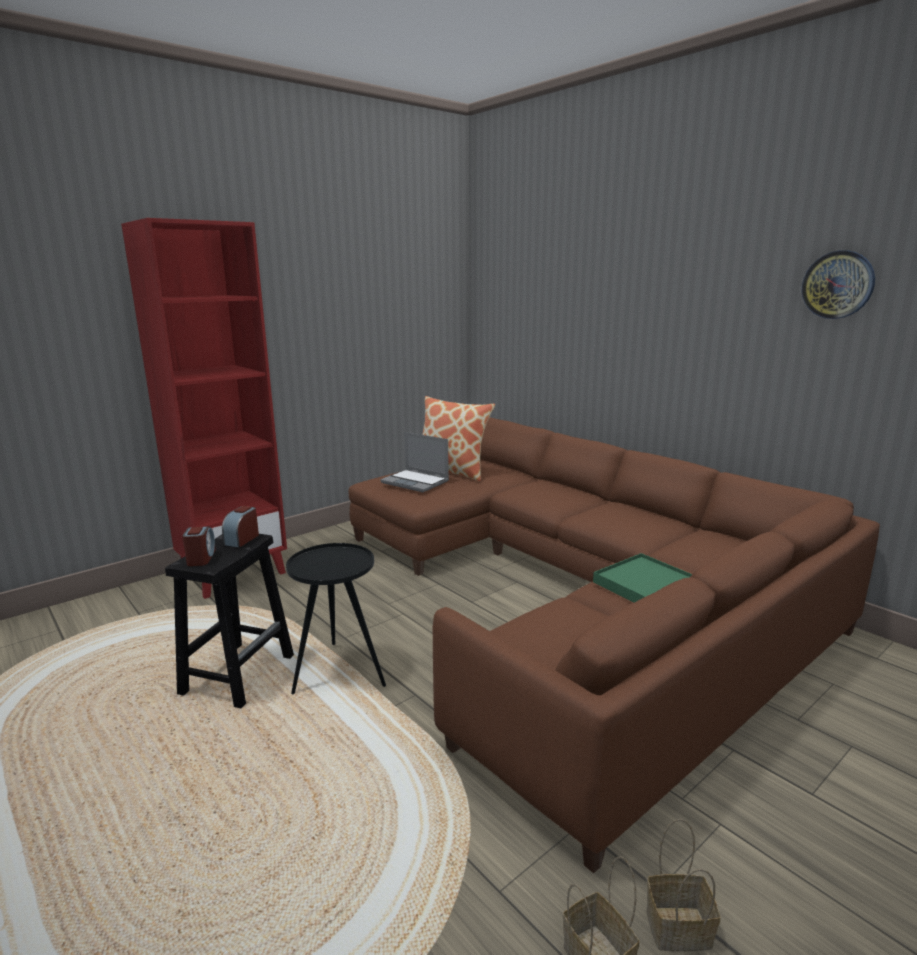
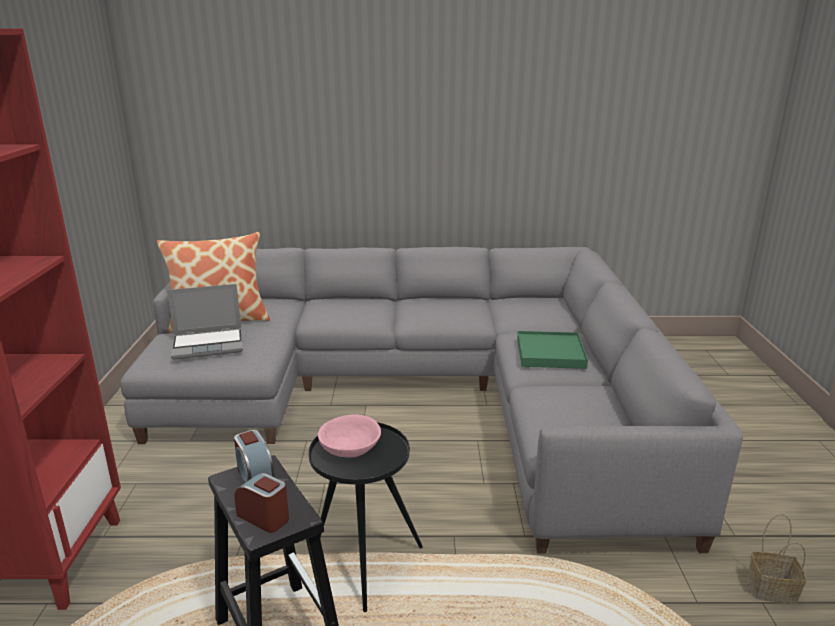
camera: 50 degrees left, 5 degrees up
(330, 560) = (351, 449): none -> pink bowl
(575, 596) = (423, 394): brown sofa -> grey sofa
(680, 927) = (765, 544): basket -> none
(838, 285) = (554, 87): wall clock -> none

